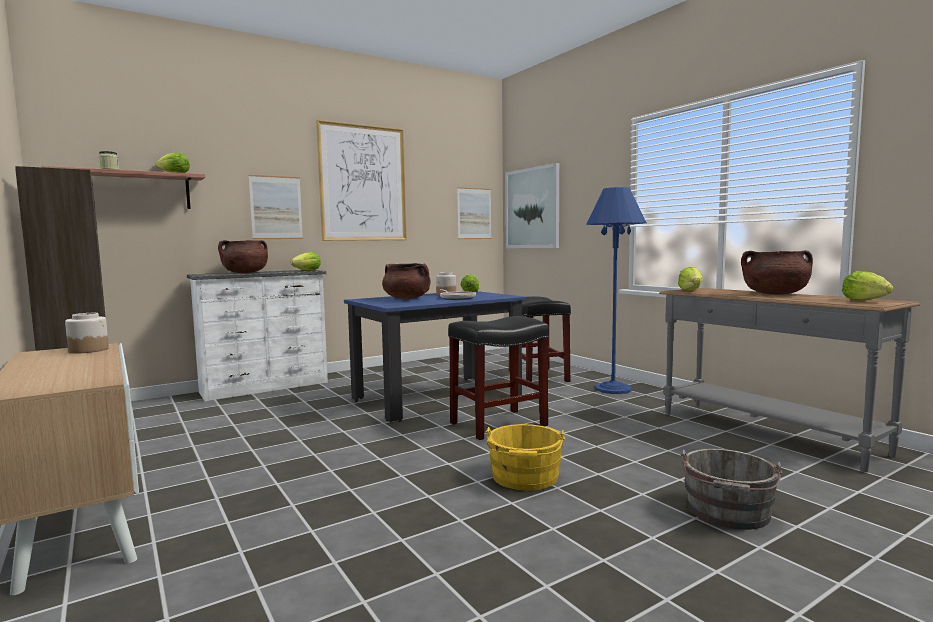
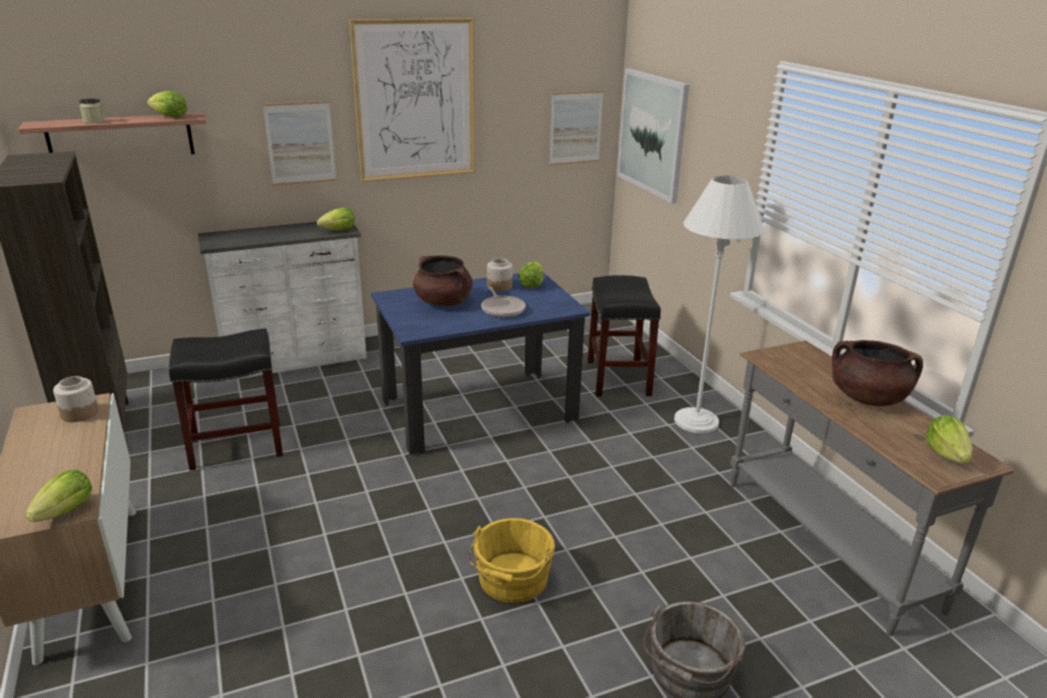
camera: 10 degrees right, 20 degrees up
(245, 273) = (263, 236): brown cooking pot -> none
(498, 424) = (525, 477): black stool -> black stool (235, 446)
(613, 389) = (696, 421): blue floor lamp -> white floor lamp
(691, 291) = (778, 360): lettuce -> lettuce (66, 511)

